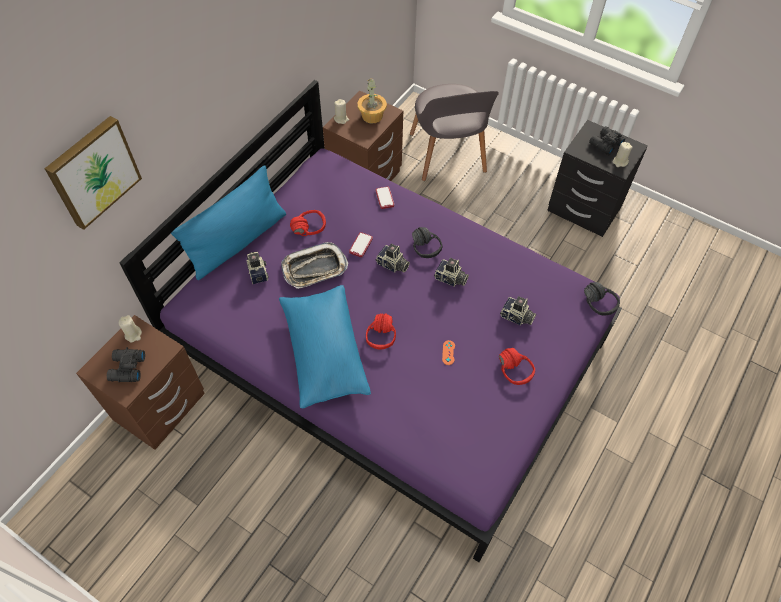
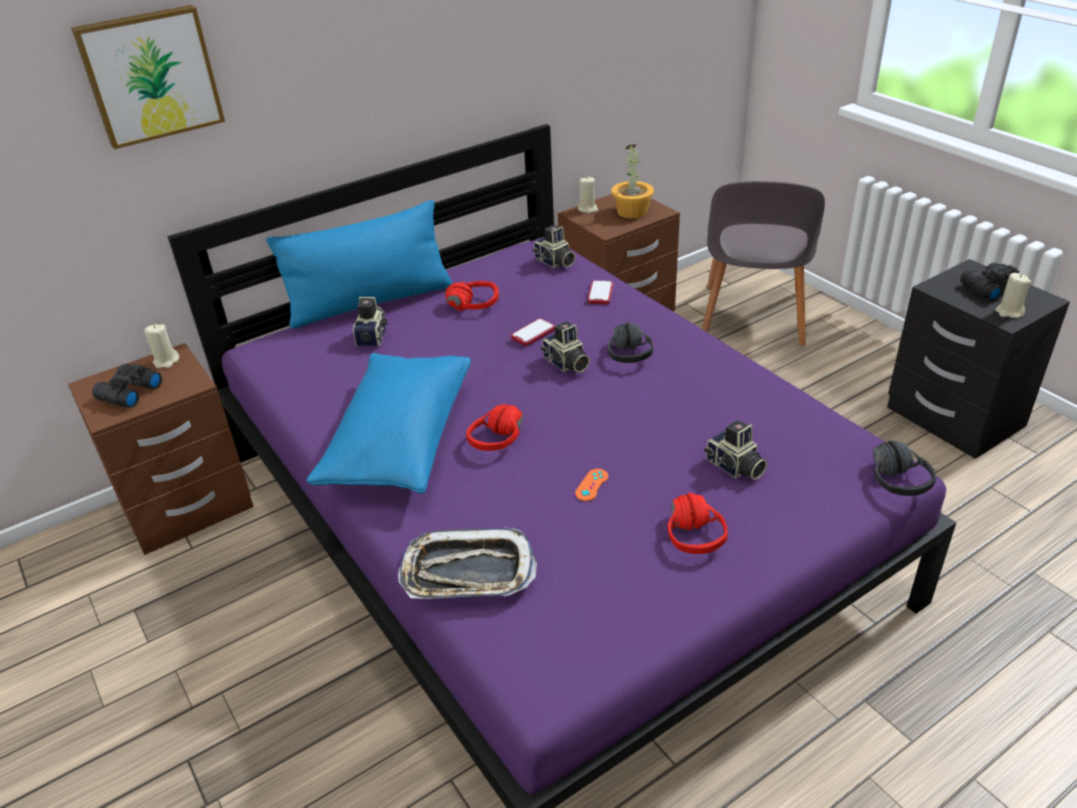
camera: 25 degrees right, 20 degrees down
(314, 269) = (451, 347): tray -> tray (467, 573)
(450, 279) = (647, 397): camera -> camera (554, 262)

